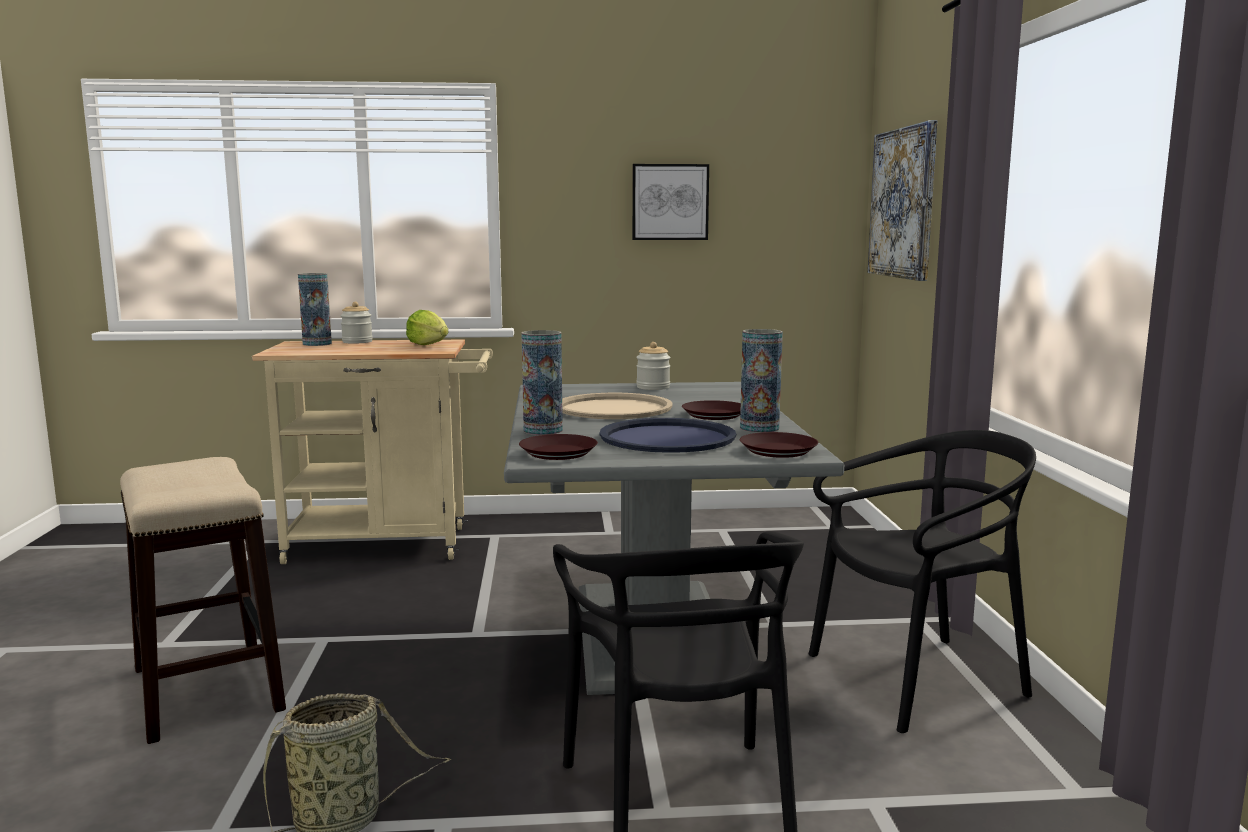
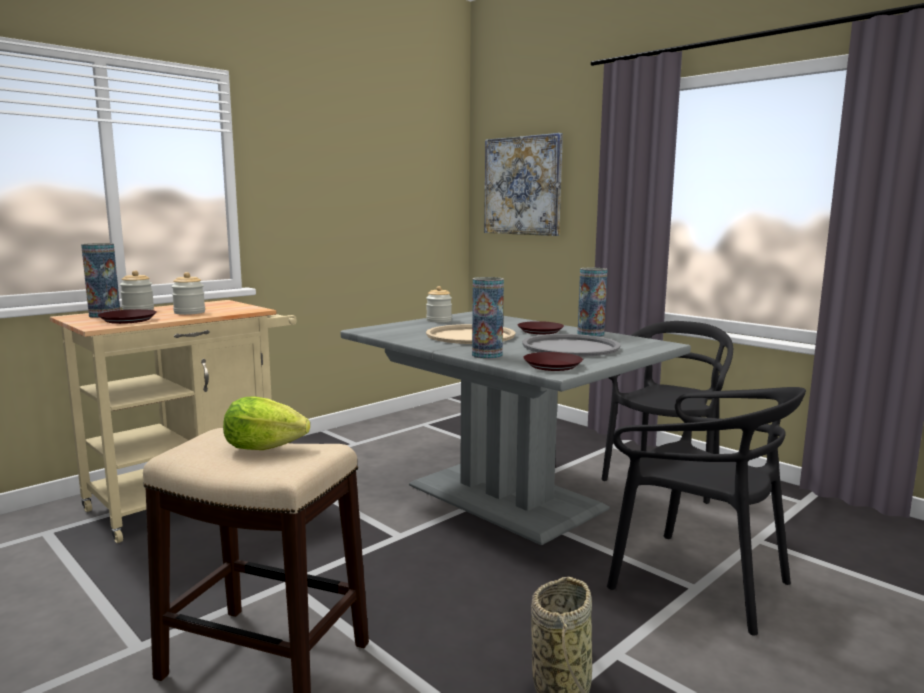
camera: 40 degrees left, 0 degrees up
(380, 348) = (189, 312): none -> jar
(428, 345) = (223, 306): lettuce -> lettuce (264, 447)
(667, 438) = (570, 347): blue tray -> grey tray
(670, 202) = (359, 181): picture -> none
(778, 451) = (646, 344): brown plate -> brown plate (128, 320)

